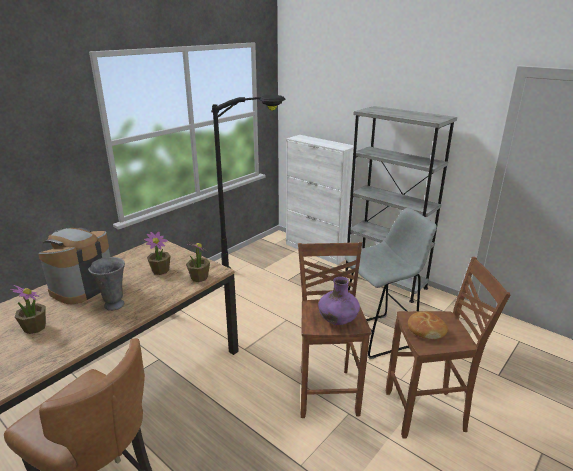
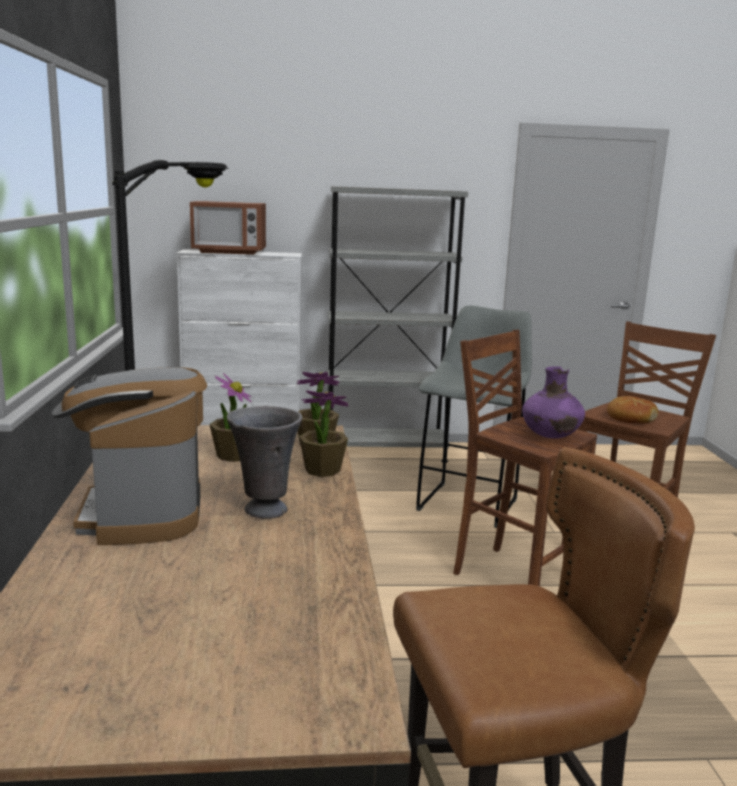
camera: 45 degrees left, 10 degrees down
(35, 327) = (191, 588): potted plant -> potted plant (322, 470)
(314, 141) = (229, 252): none -> microwave

